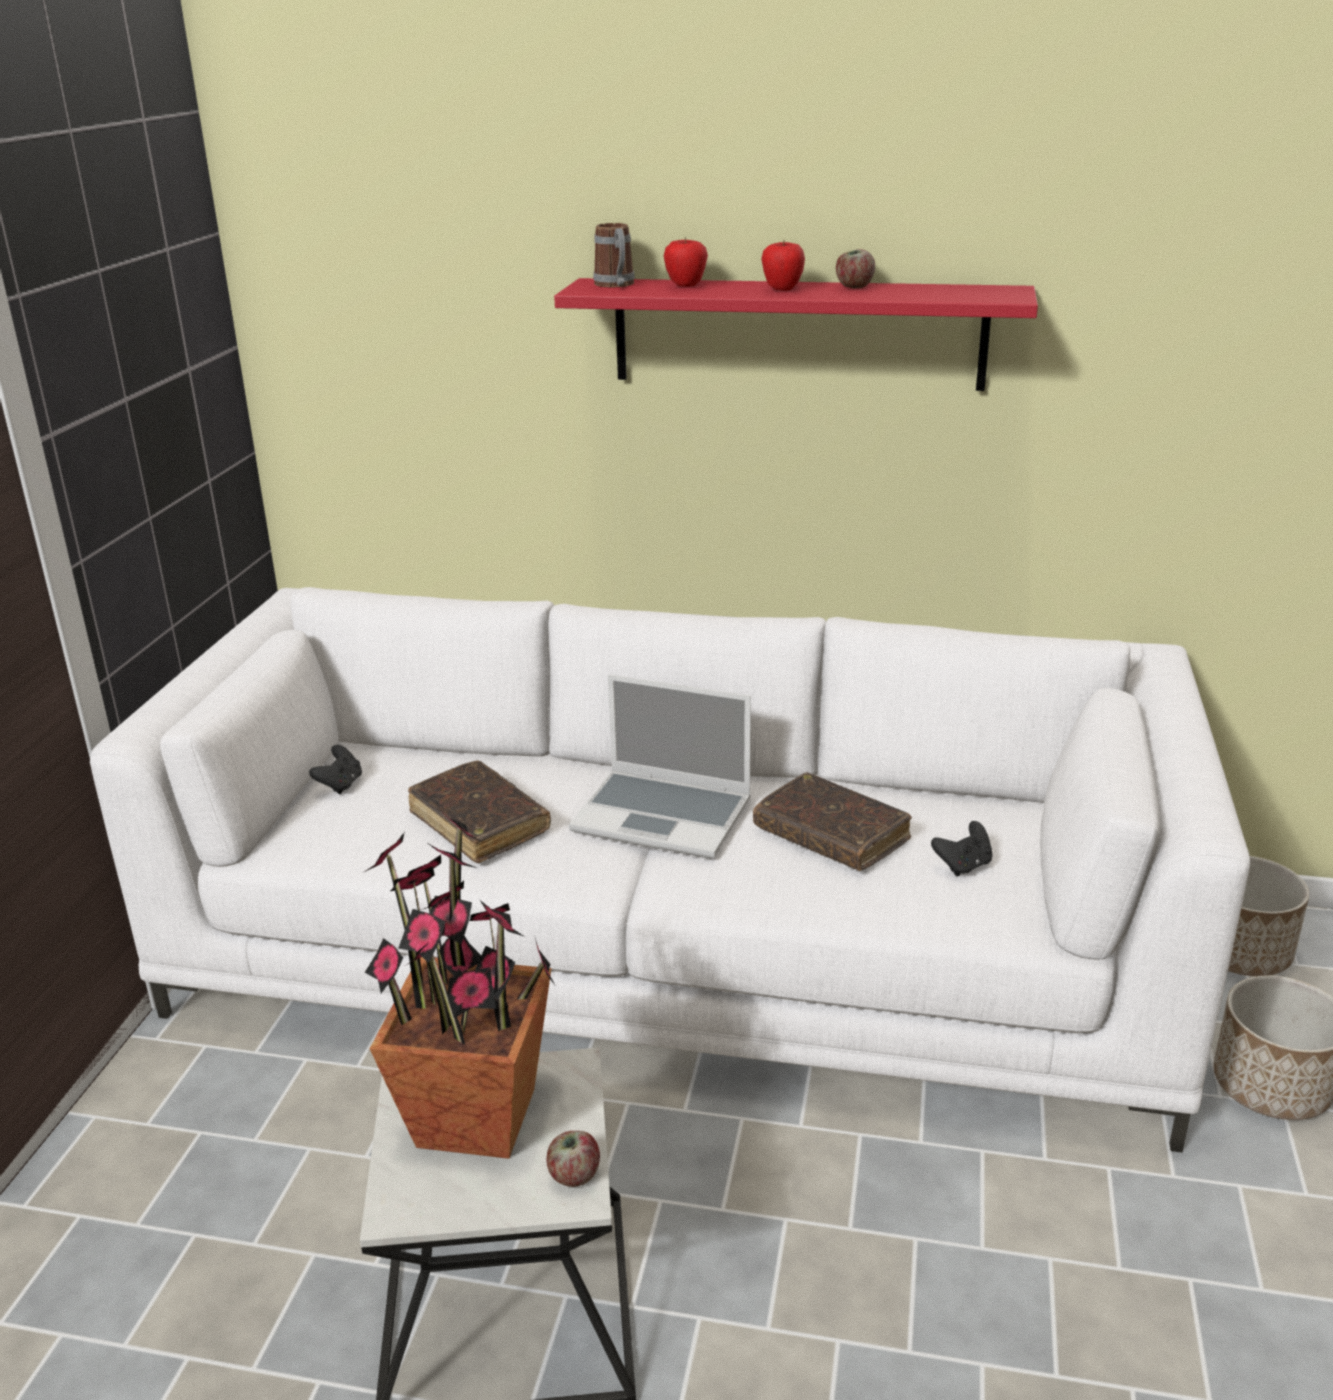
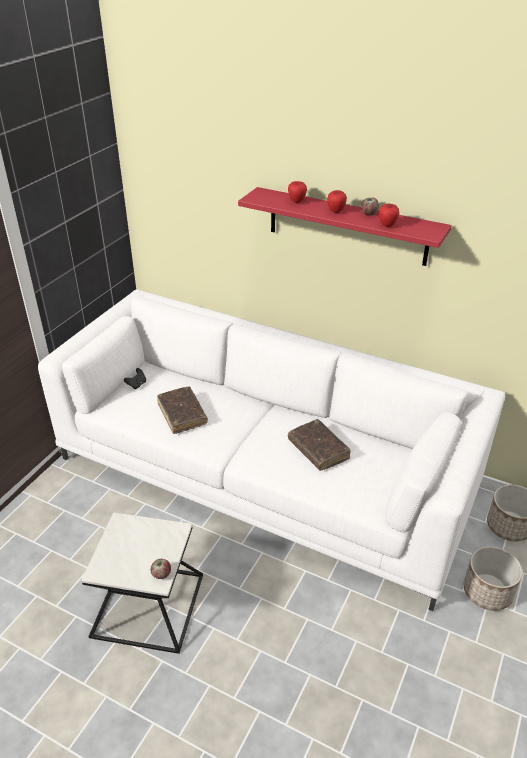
camera: 15 degrees right, 10 degrees up
(476, 1119) = (137, 543): potted plant -> none
(616, 285) = (268, 196): mug -> none
(665, 816) = (256, 426): laptop -> none
(909, 295) = (387, 225): none -> apple
(963, 866) = (365, 476): black game controller -> none

